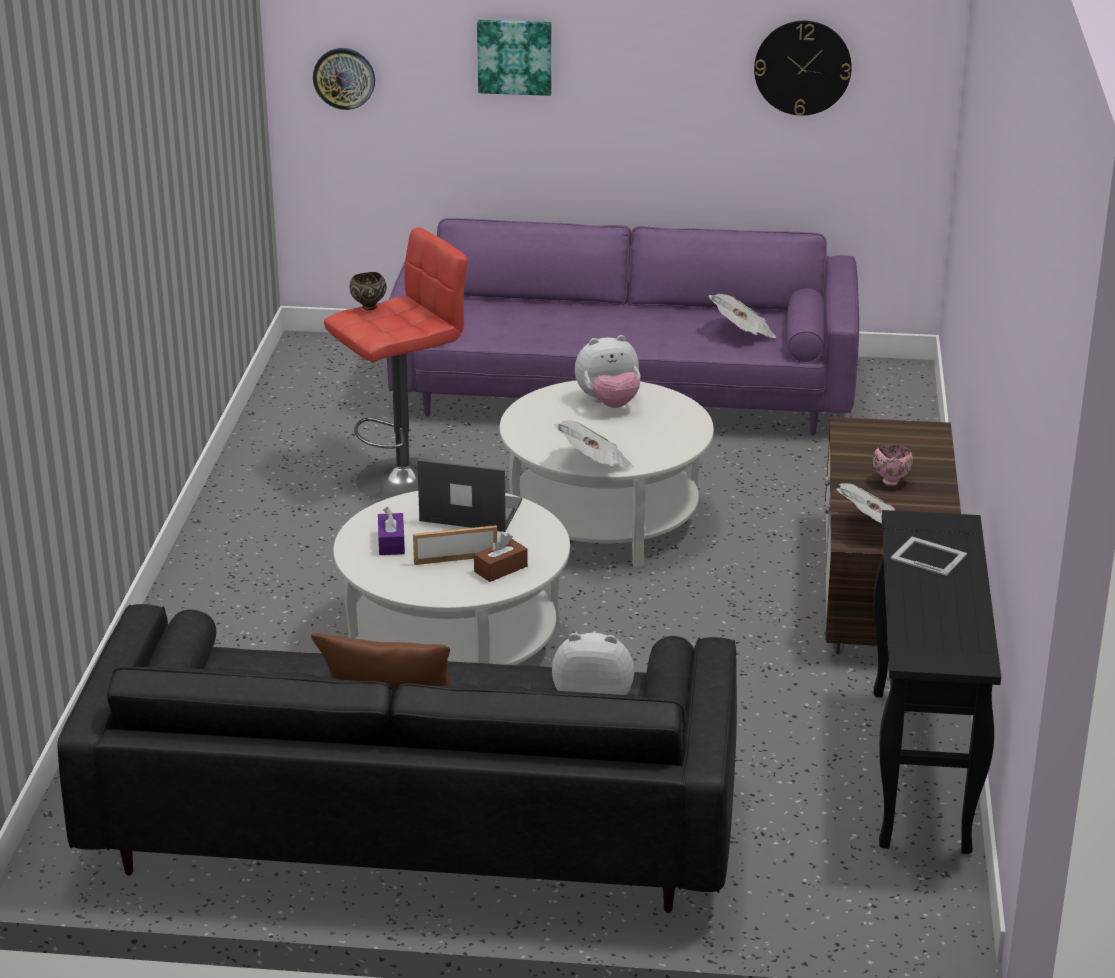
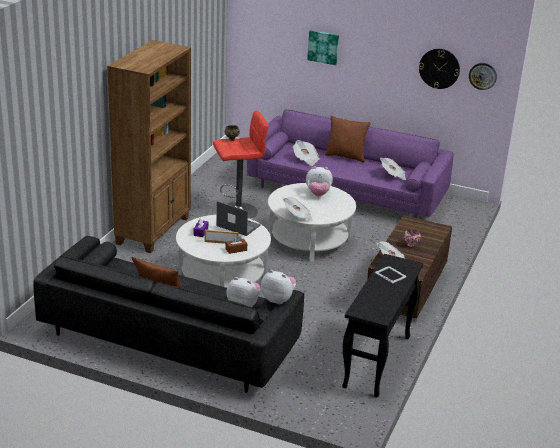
camera: 15 degrees right, 0 degrees up
(227, 563) = (154, 230): none -> brown bookcase
(344, 78) = (256, 46): wall clock -> wall clock (482, 76)
(527, 330) = (305, 160): none -> newspaper
(612, 307) = (345, 156): none -> brown pillow
(688, 668) = (278, 299): none -> plush toy

